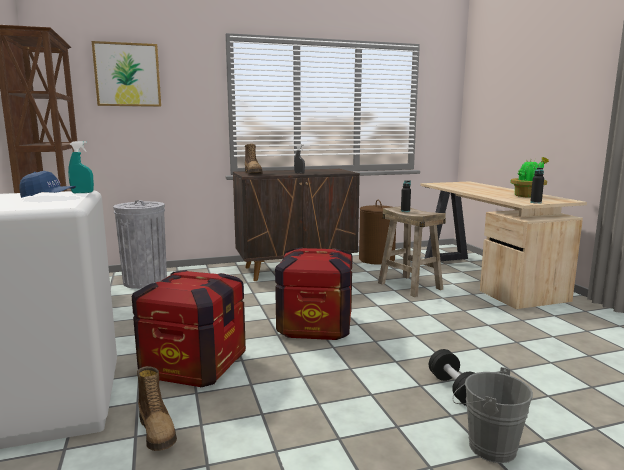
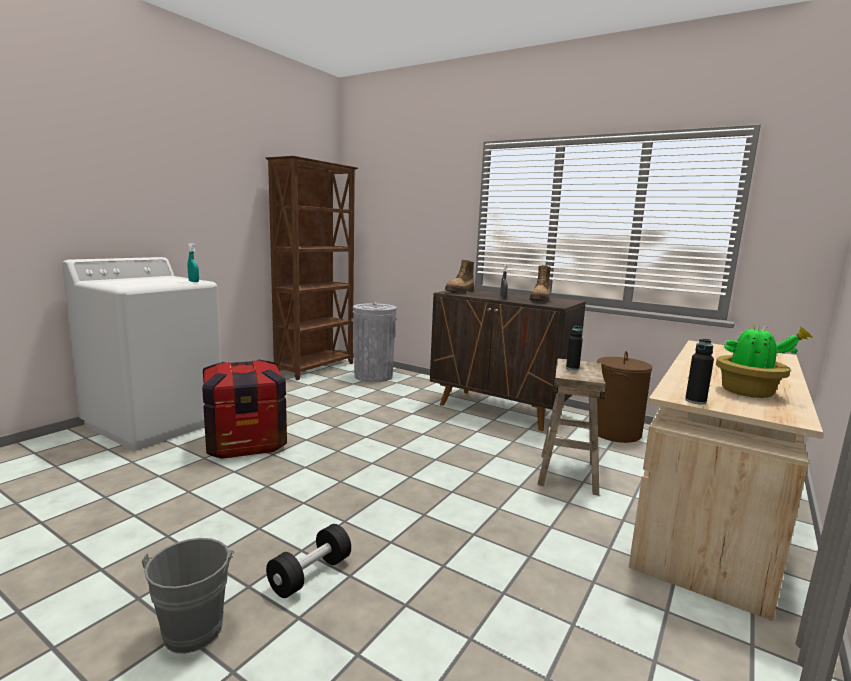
camera: 50 degrees right, 0 degrees up
(48, 197) = (166, 281): blue cap -> none
(127, 75) = (400, 189): picture -> none
(157, 431) = (142, 465): boot -> boot (540, 300)
(315, 326) = (375, 460): crate -> none

